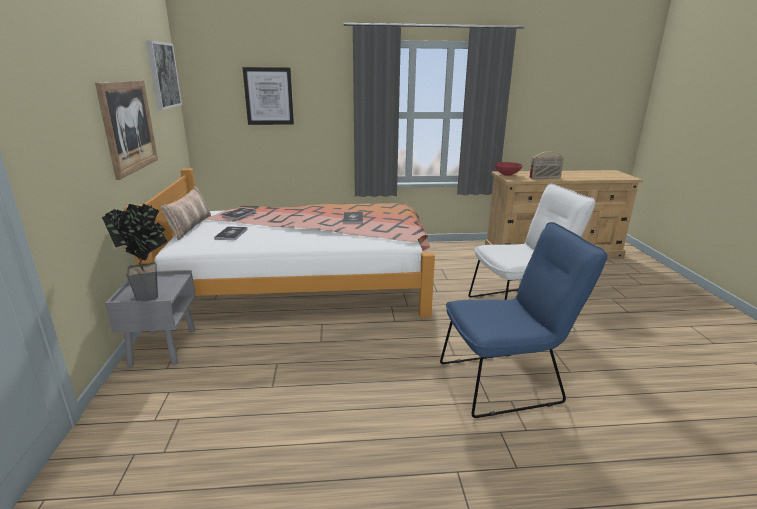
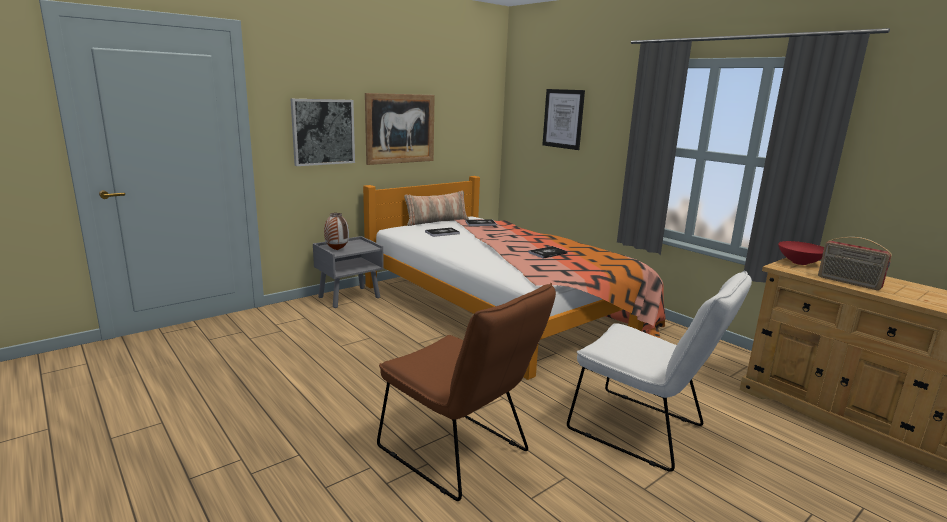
camera: 55 degrees right, 5 degrees down
(151, 296) = (336, 250): potted plant -> vase
(163, 75) = (475, 93): picture -> picture (323, 132)
(507, 381) = (460, 454): blue chair -> brown chair

